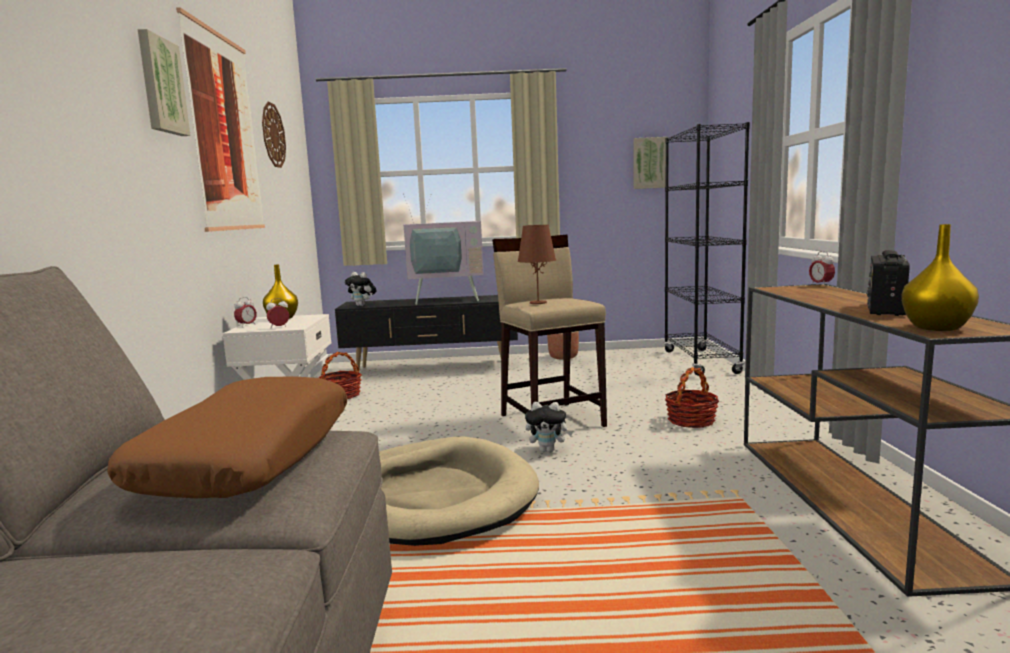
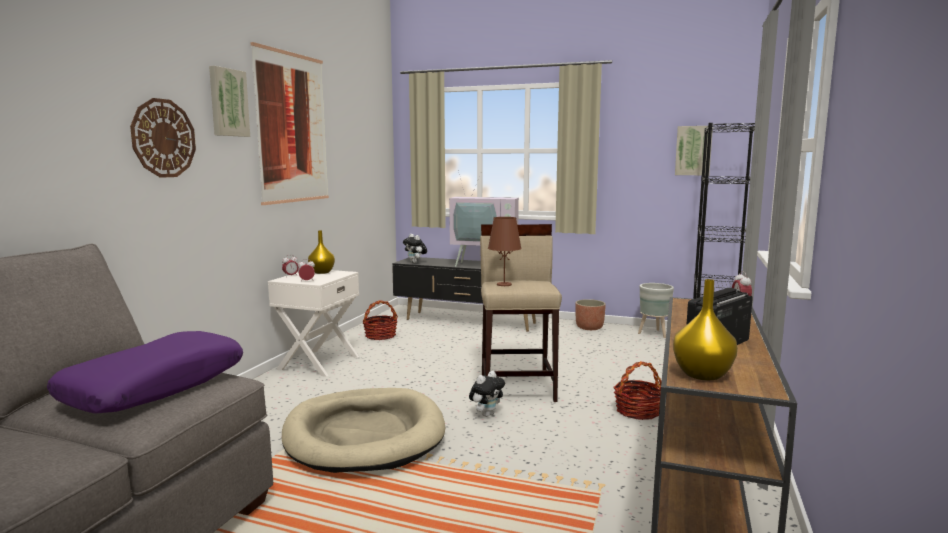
camera: 20 degrees right, 0 degrees up
(249, 456) = (155, 386): brown pillow -> purple pillow
(273, 135) = (349, 122): wall clock -> wall clock (163, 138)
(548, 450) = (486, 414): plush toy -> plush toy turned 75 degrees counterclockwise
(630, 354) = (654, 334): none -> grey planter

